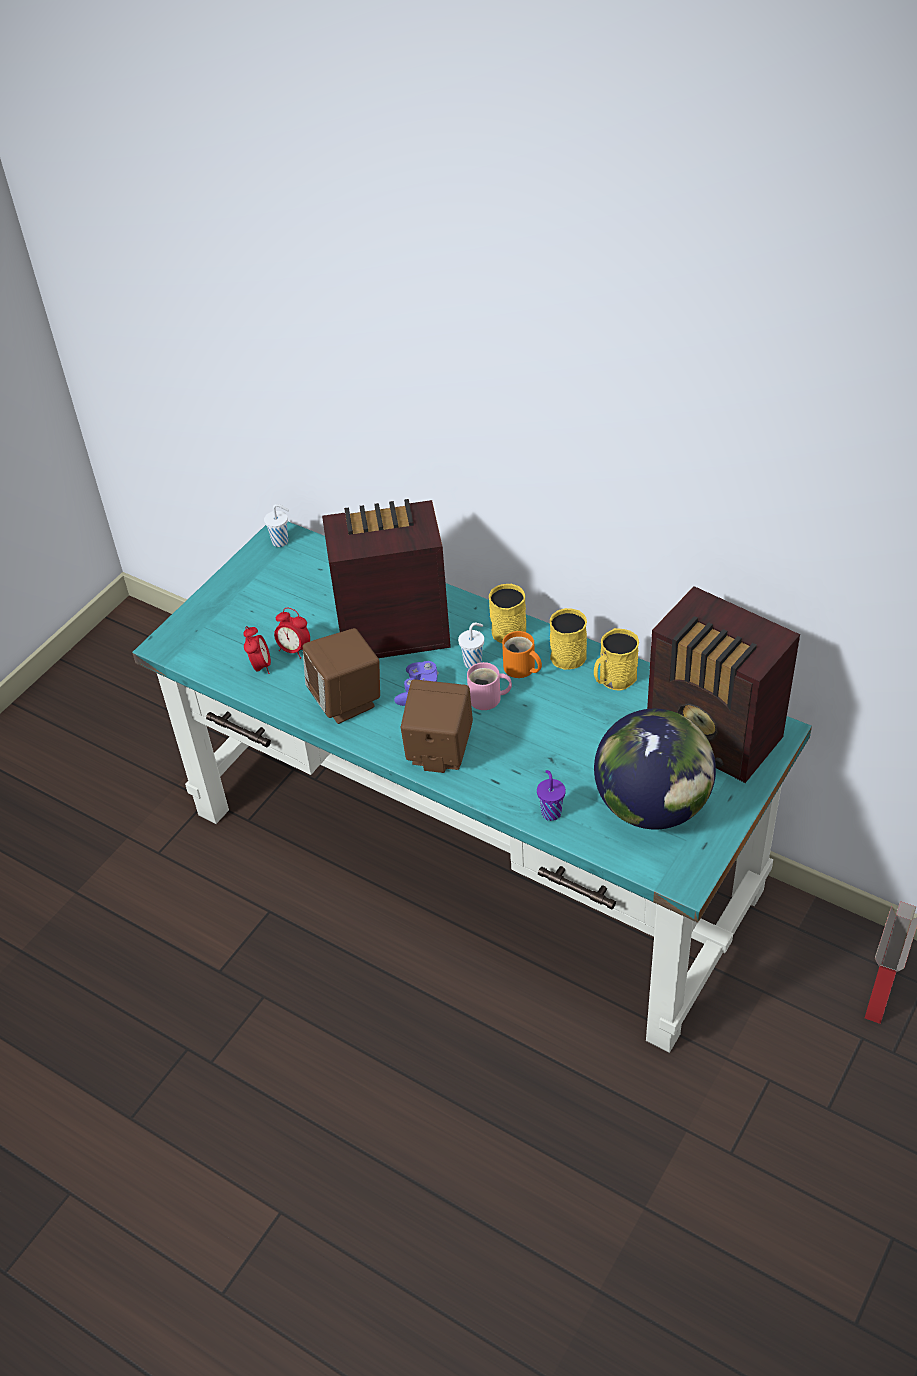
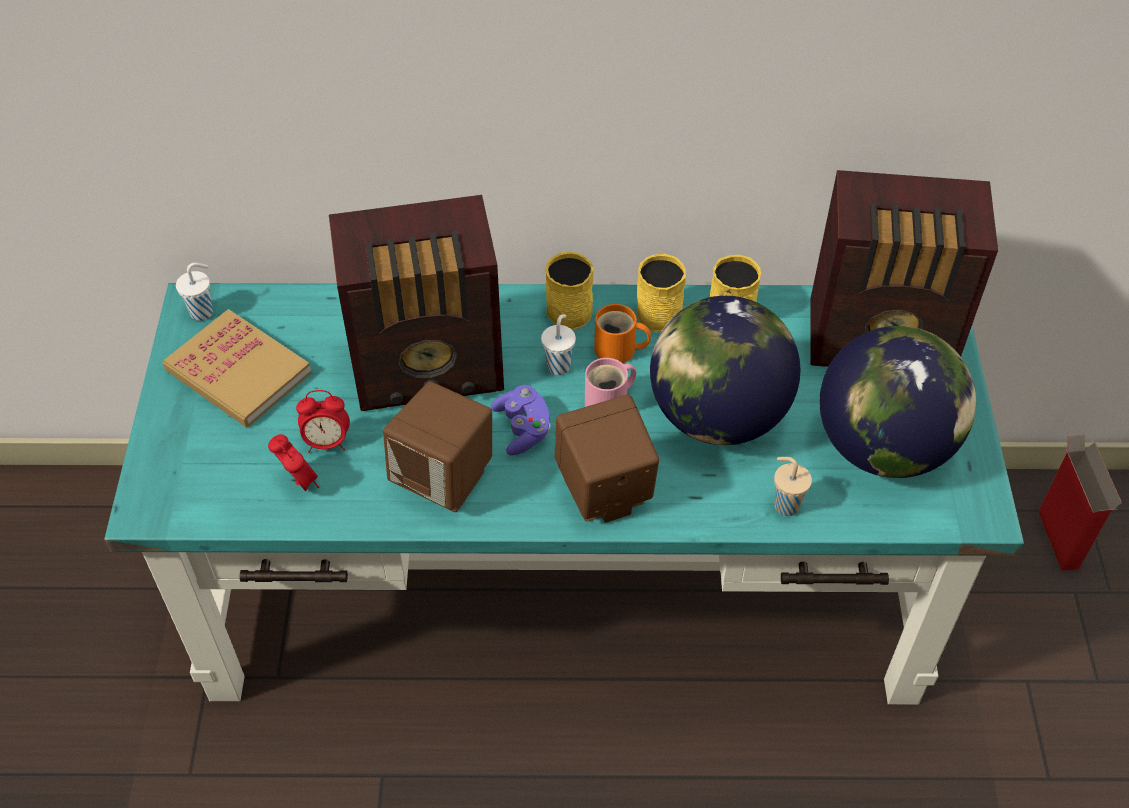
camera: 35 degrees left, 5 degrees up
(275, 586) = (238, 372): none -> book
(390, 631) = (431, 369): radio -> radio turned 150 degrees counterclockwise
(551, 812) = (785, 505): purple cup -> beige cup
(552, 737) = (717, 415): none -> globe

